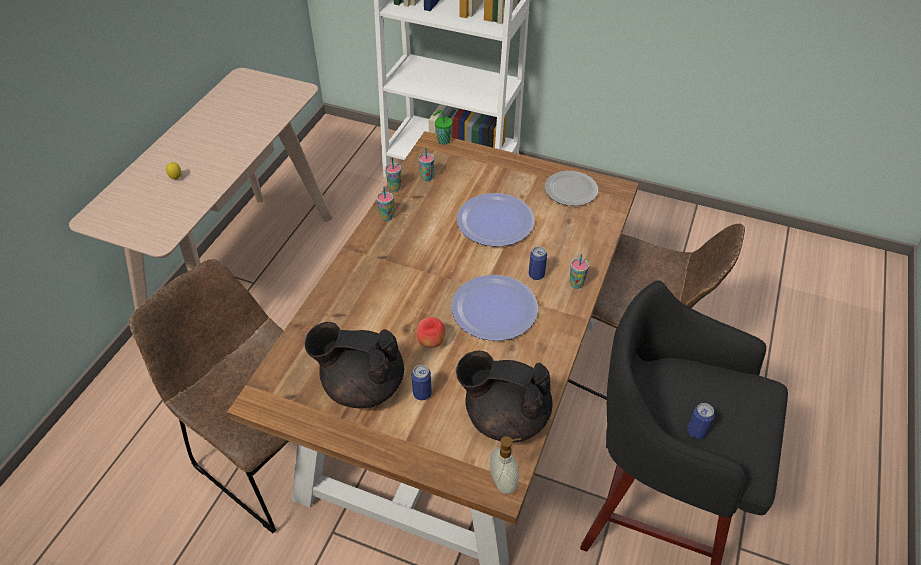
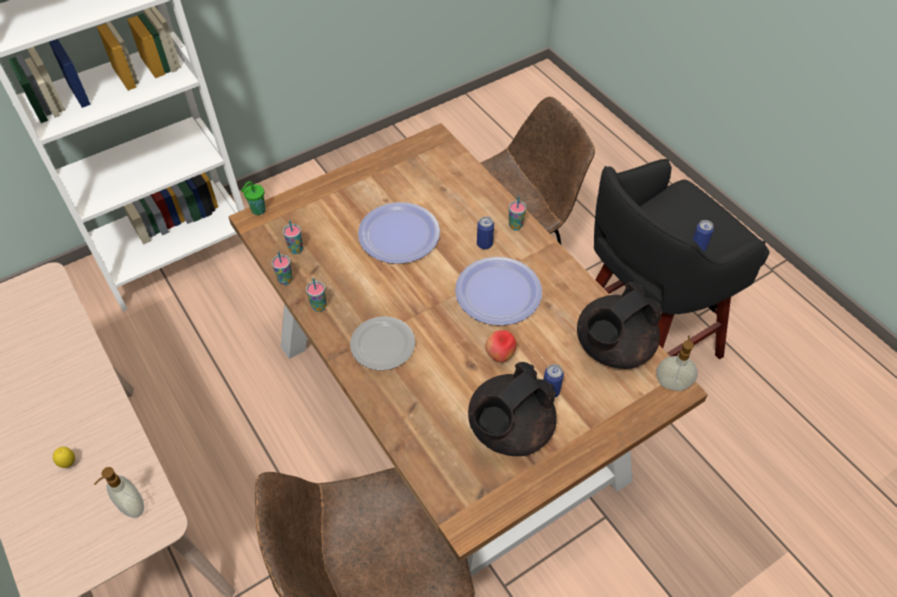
camera: 55 degrees left, 5 degrees up
(163, 222) = (131, 507): none -> soap dispenser
(570, 189) = (409, 166): plate -> plate (381, 344)

